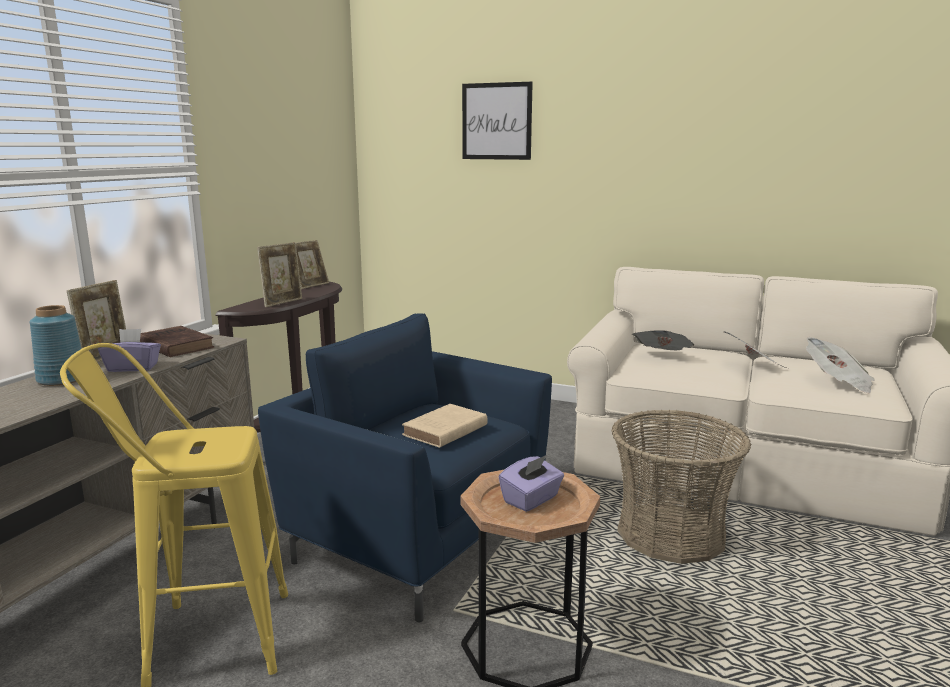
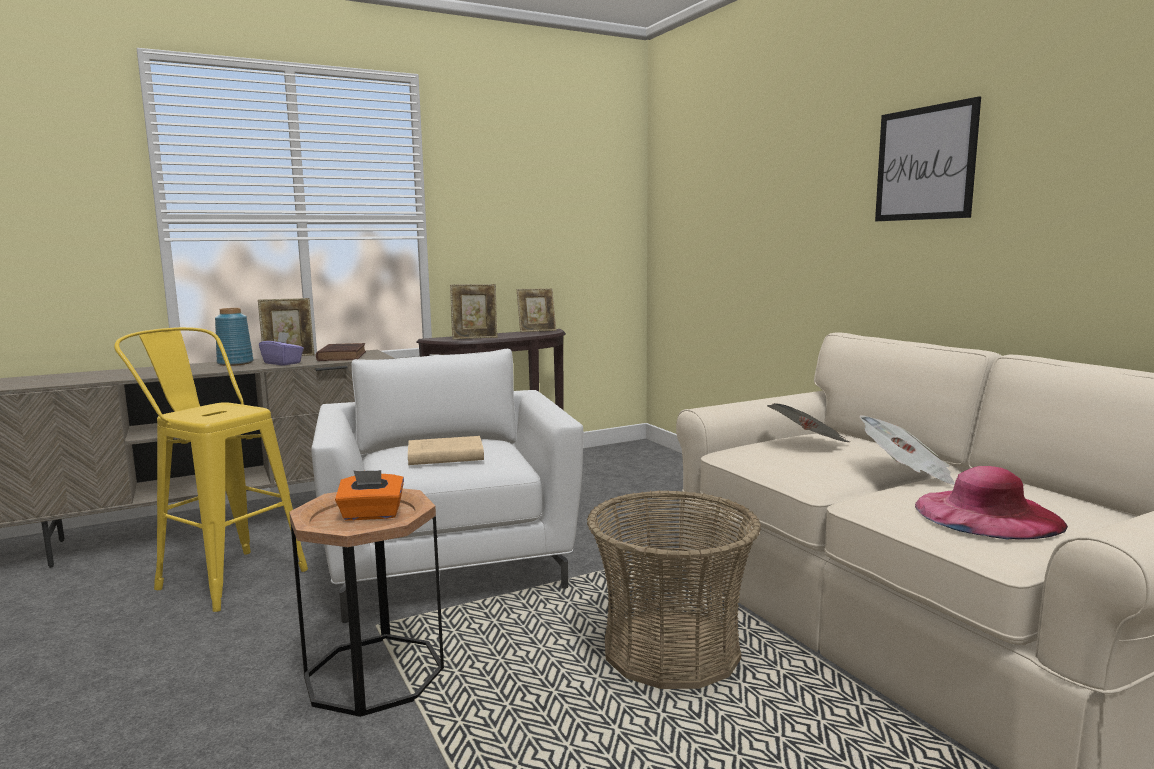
camera: 40 degrees right, 5 degrees down
(417, 538) = (450, 567): blue armchair -> white armchair
(496, 121) = (748, 164): picture -> picture (925, 163)
(531, 499) = (371, 515): purple tissue box -> orange tissue box
(838, 382) = (987, 514): newspaper -> pink hat

